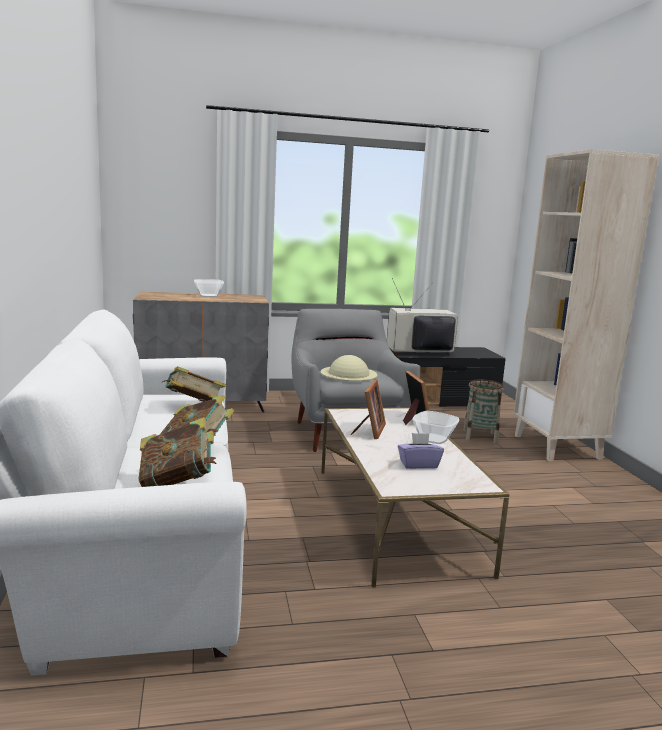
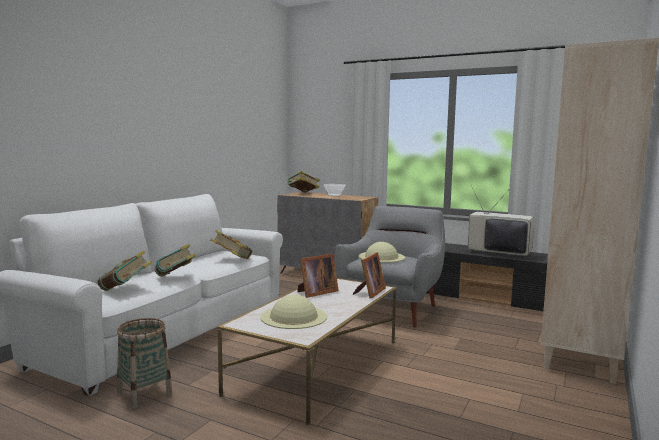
camera: 40 degrees right, 5 degrees down
(157, 294) = (303, 193): none -> book
(418, 464) = (294, 316): purple tissue box -> beige hat
(433, 439) = (349, 306): bowl -> none
(480, 437) = (508, 335): basket -> basket (144, 394)

